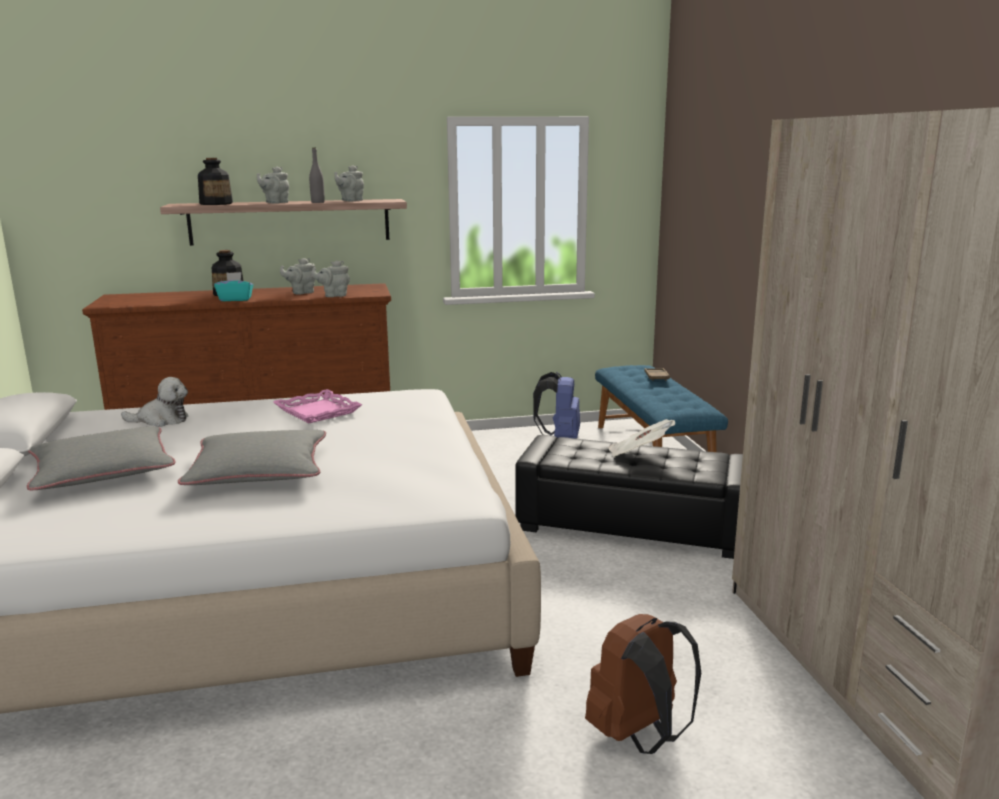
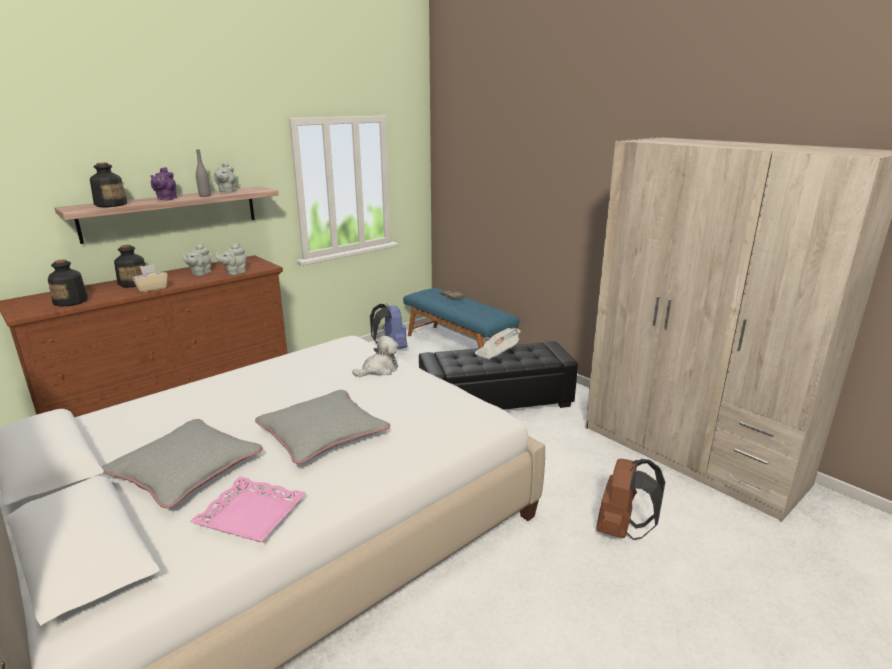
camera: 30 degrees left, 5 degrees up
(154, 301) = (71, 301): none -> bottle
(161, 420) = (168, 410): plush toy -> plush toy (379, 370)
(235, 299) = (152, 288): turquoise tissue box -> beige tissue box
(275, 202) = (166, 199): grey teapot -> purple teapot
(317, 412) = (293, 373): pink tray -> pink tray (250, 515)

